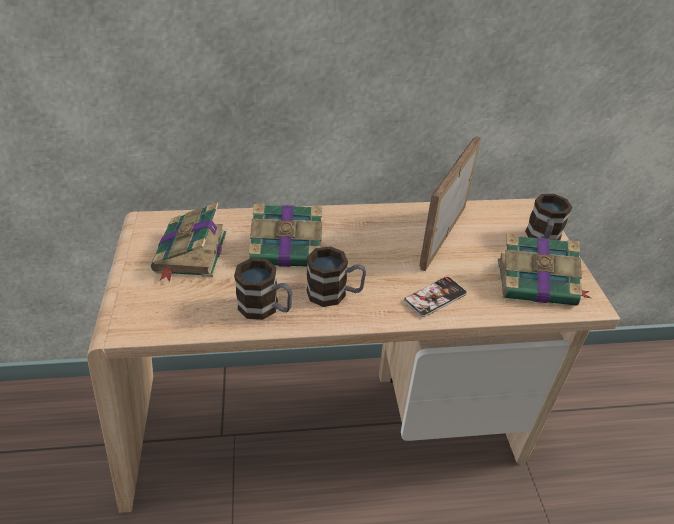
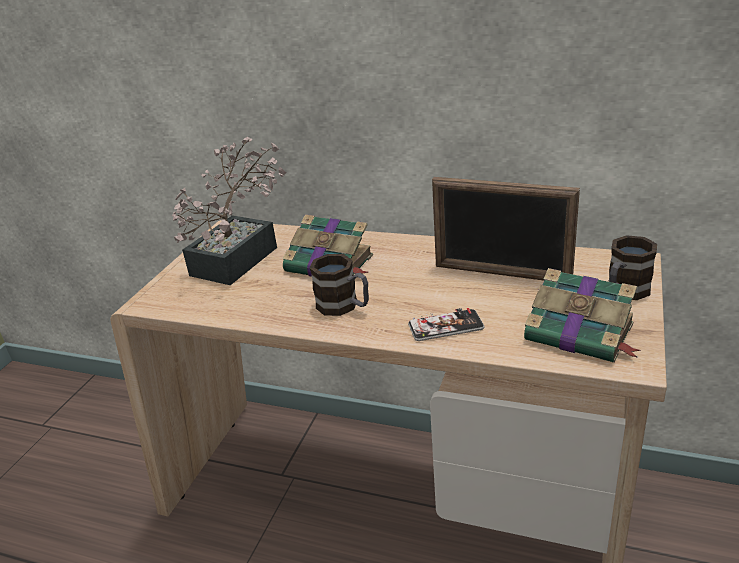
camera: 30 degrees right, 10 degrees down
(190, 253) = (242, 256): book -> potted plant
(265, 308) = (271, 307): mug -> none
(443, 236) = (501, 274): picture frame -> picture frame turned 120 degrees counterclockwise

